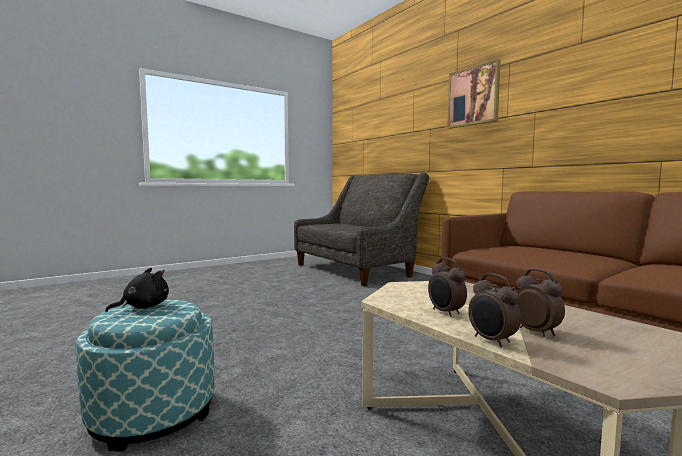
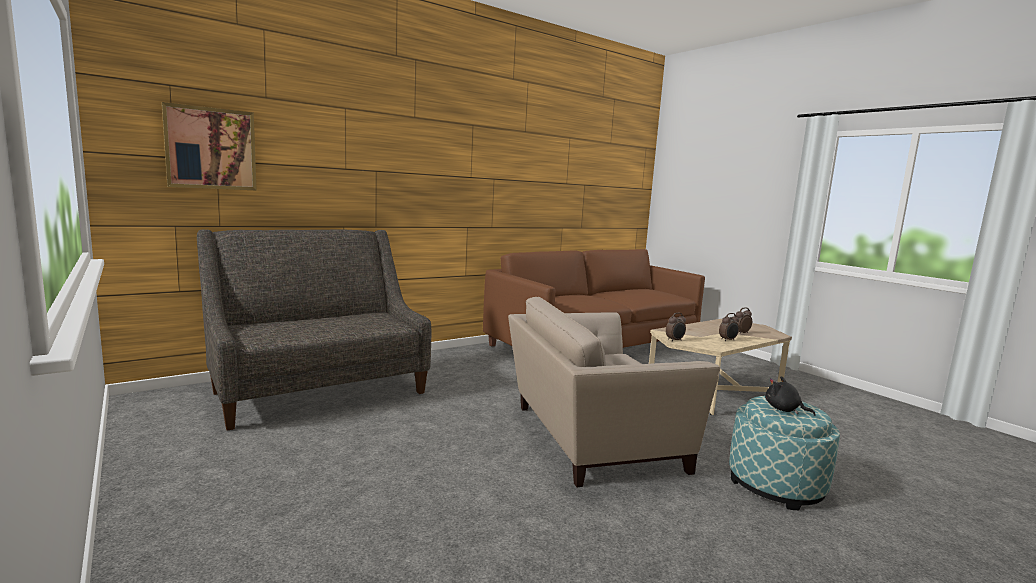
camera: 90 degrees left, 5 degrees up
(289, 330) = (590, 437): none -> beige armchair
(473, 96) = (438, 147): picture -> picture (211, 148)
(492, 341) = (760, 339): alarm clock -> alarm clock (675, 340)

